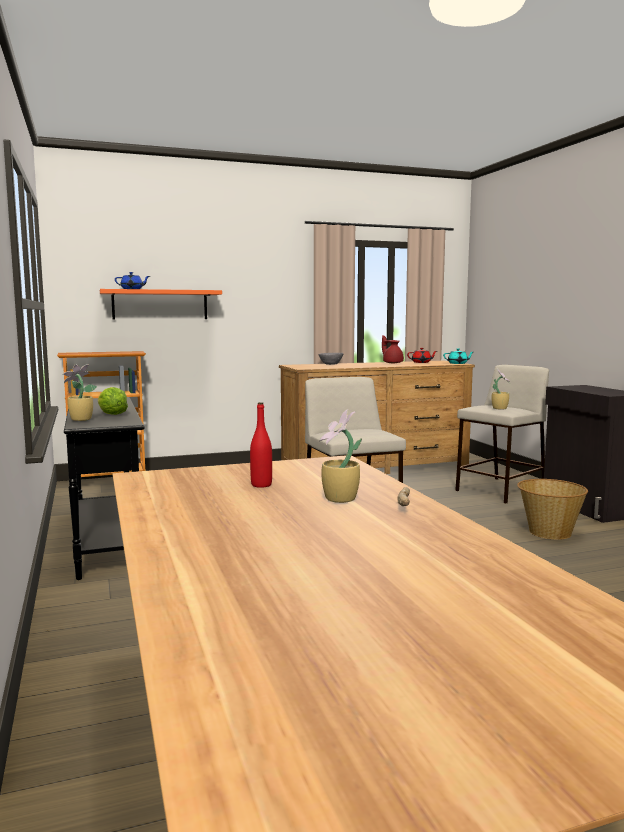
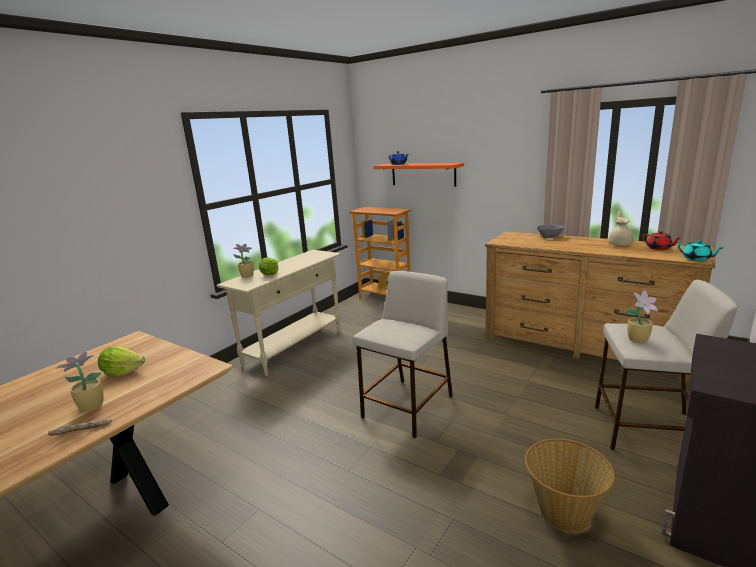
camera: 55 degrees right, 10 degrees up
(107, 543) = (295, 347): black console table -> beige console table
(261, 485) = (123, 372): red bottle -> lettuce
(392, 363) = (620, 244): red teapot -> beige teapot

